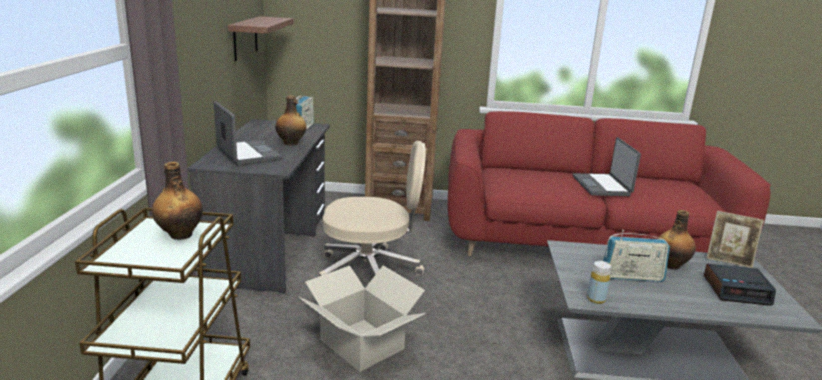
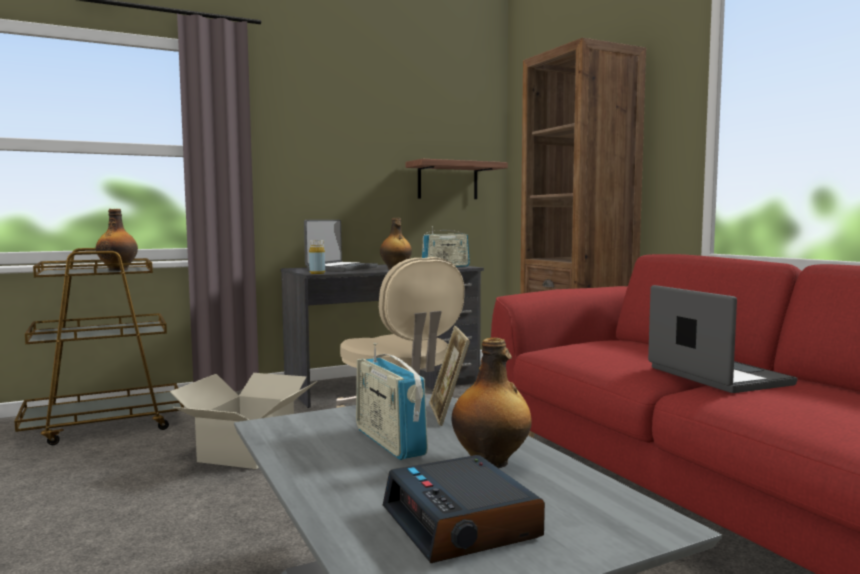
camera: 60 degrees right, 15 degrees down
(596, 299) = (275, 431): yellow bottle -> yellow bottle (317, 273)
(602, 186) = (716, 376): laptop -> laptop turned 105 degrees clockwise
(728, 260) = (627, 508): picture frame -> picture frame (448, 414)

